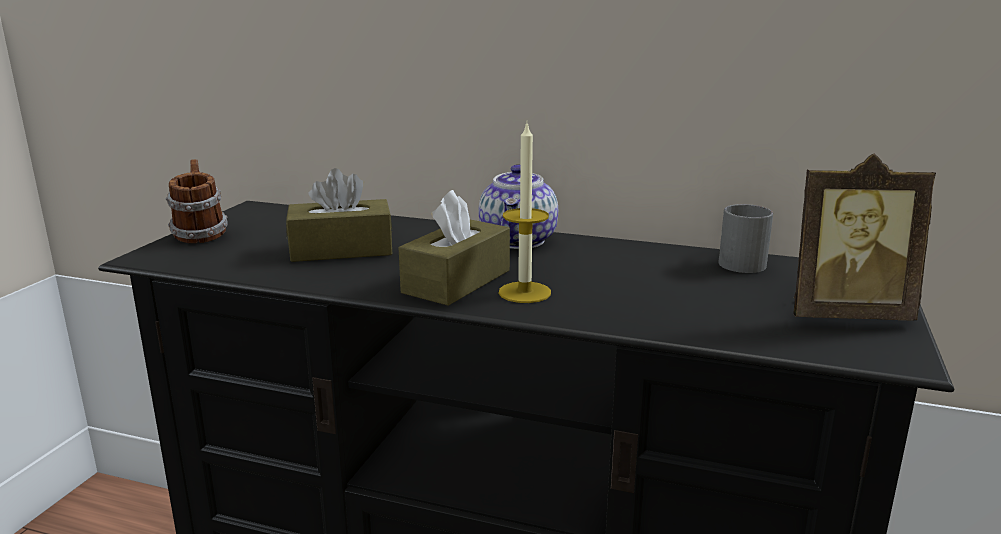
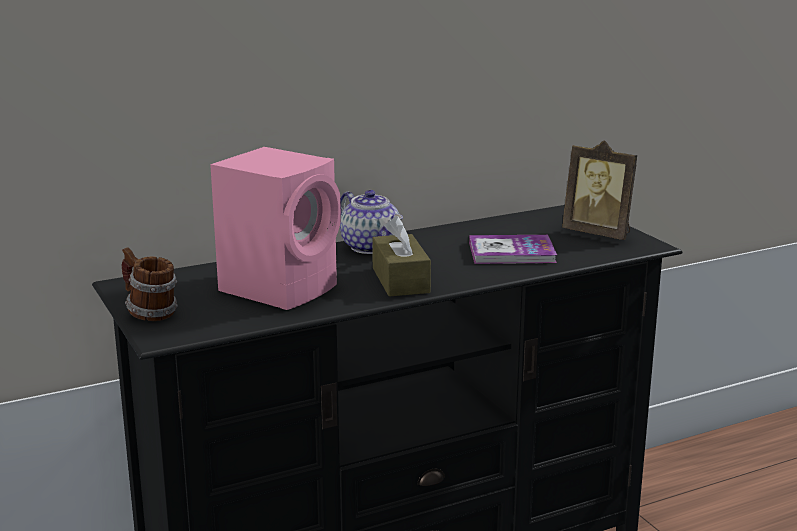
camera: 45 degrees left, 0 degrees up
(341, 250) = (282, 287): brown tissue box -> pink speaker
(524, 292) = (448, 273): candle -> none
(658, 296) = (511, 252): none -> book
(738, 261) = (506, 221): grey mug -> none
(845, 314) = (599, 233): picture frame -> picture frame turned 75 degrees clockwise

